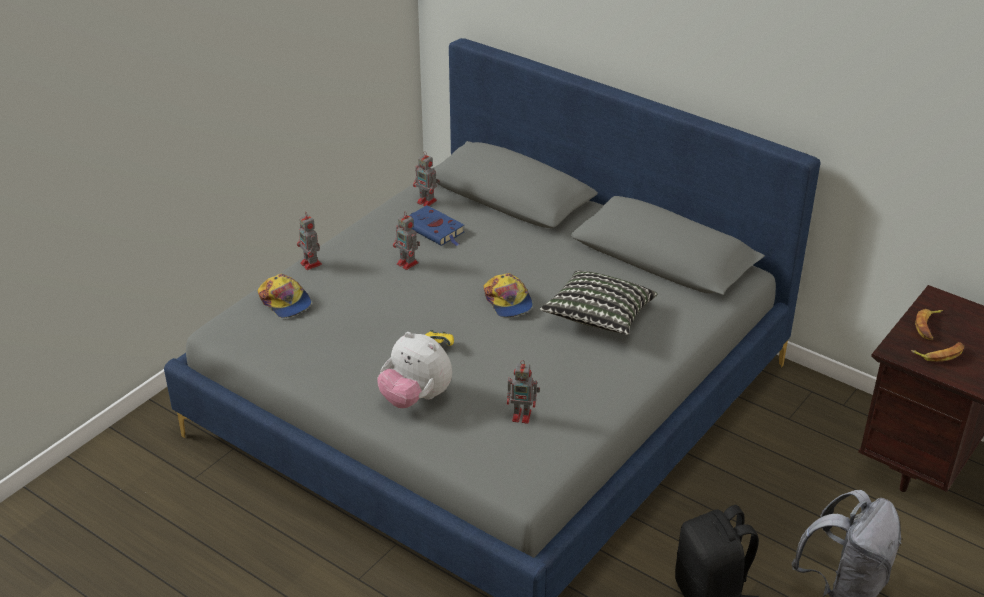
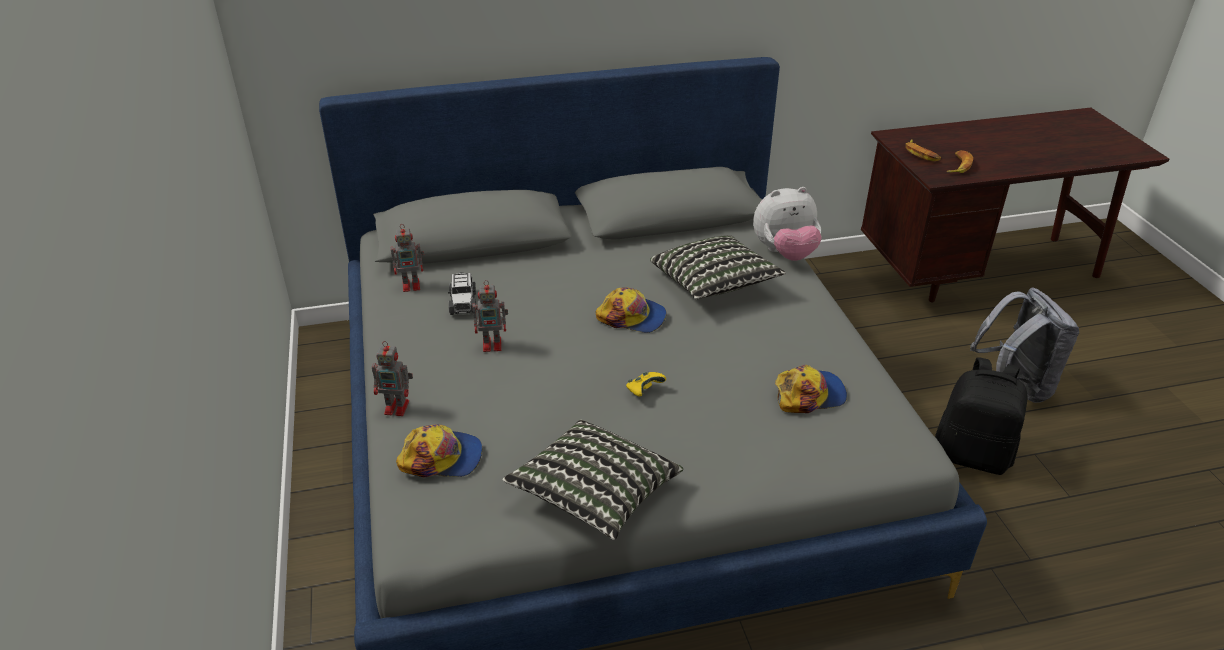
camera: 50 degrees left, 0 degrees up
(322, 373) = (594, 495): none -> pillow
(415, 398) = (710, 448): plush toy -> plush toy (784, 253)
(435, 230) = (463, 303): blue book -> toy car
(523, 416) = (809, 394): toy robot -> cap

